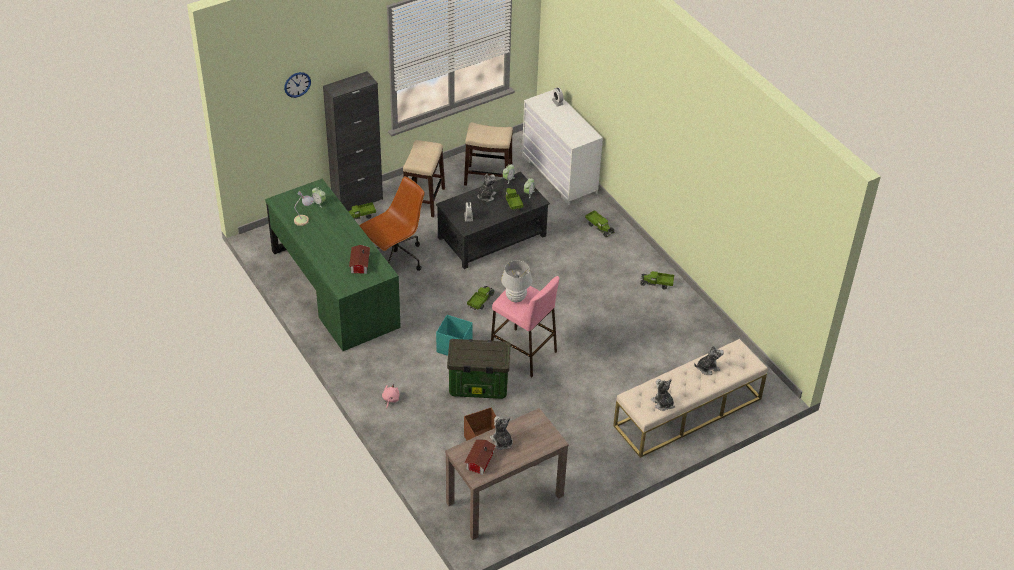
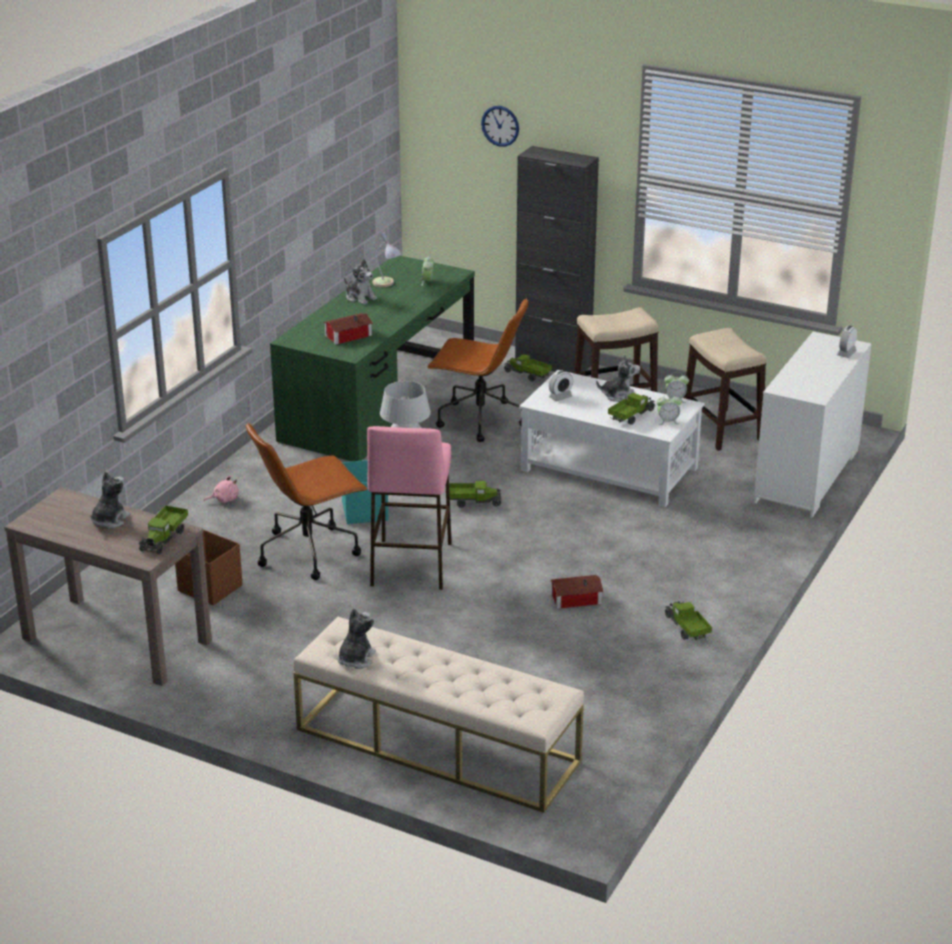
camera: 60 degrees right, 15 degrees down
(477, 386) = (309, 551): storage box -> brown office chair
(479, 461) = (59, 515): toy house -> toy house (574, 598)
(491, 237) = (608, 469): black coffee table -> white coffee table
(599, 227) = (742, 542): toy truck -> toy truck (164, 538)
(707, 368) = (478, 677): plush toy -> plush toy (360, 298)

